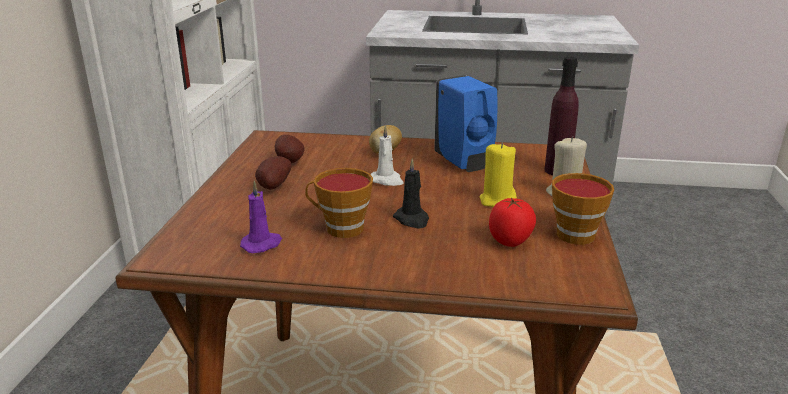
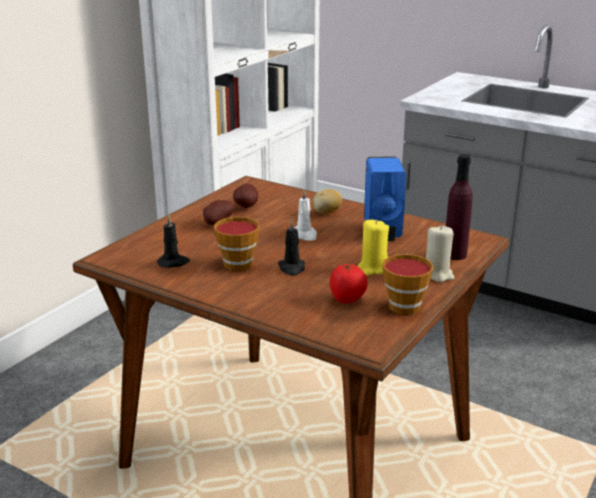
camera: 25 degrees right, 0 degrees up
(262, 244) = (173, 262): purple candle -> black candle

